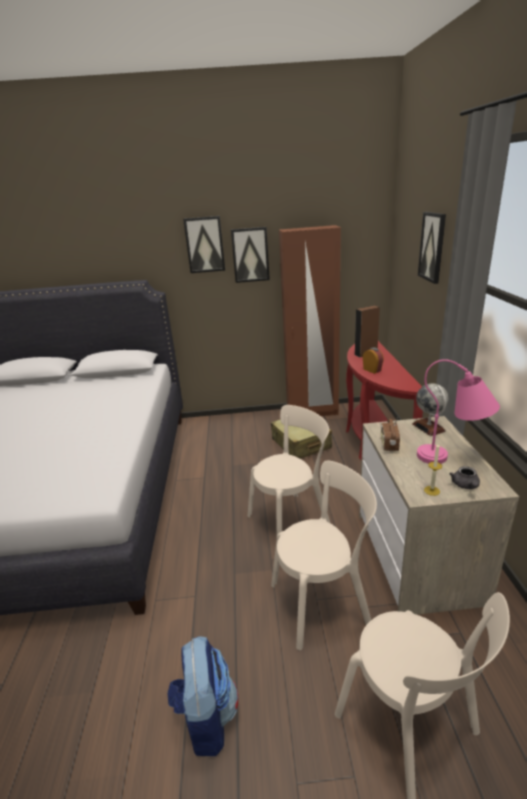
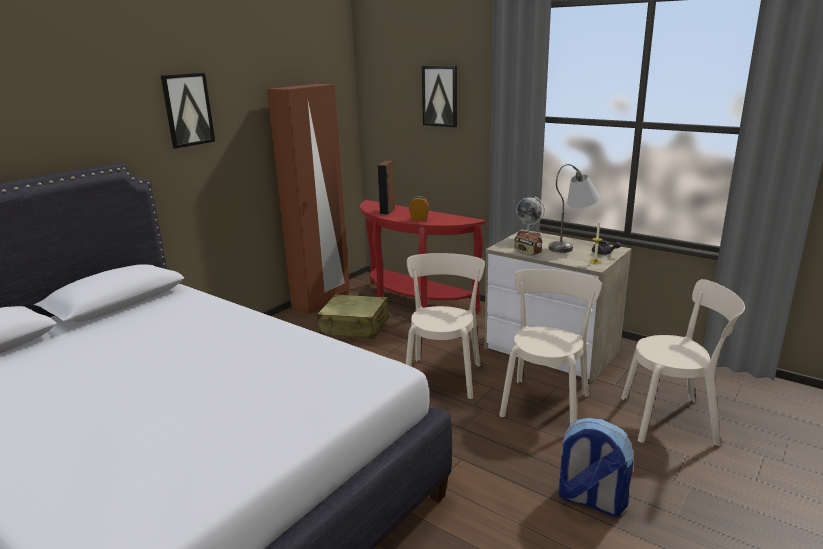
camera: 50 degrees left, 5 degrees down
(250, 255) = (238, 120): picture -> none
(453, 458) = (572, 245): pink table lamp -> grey table lamp

